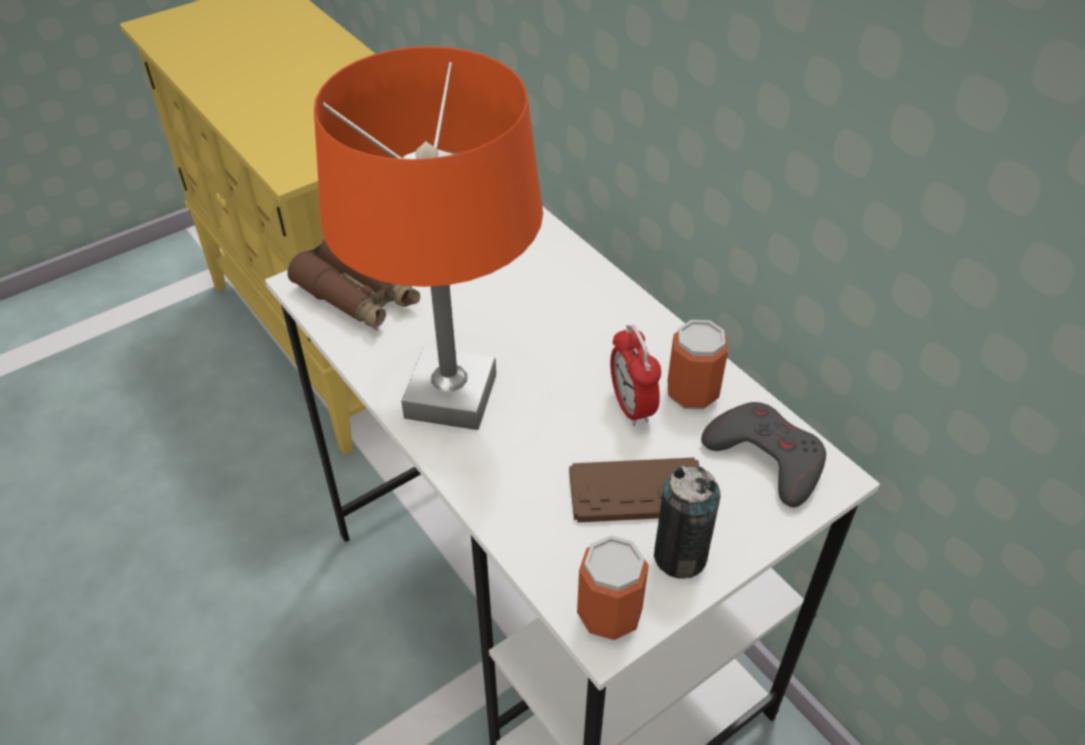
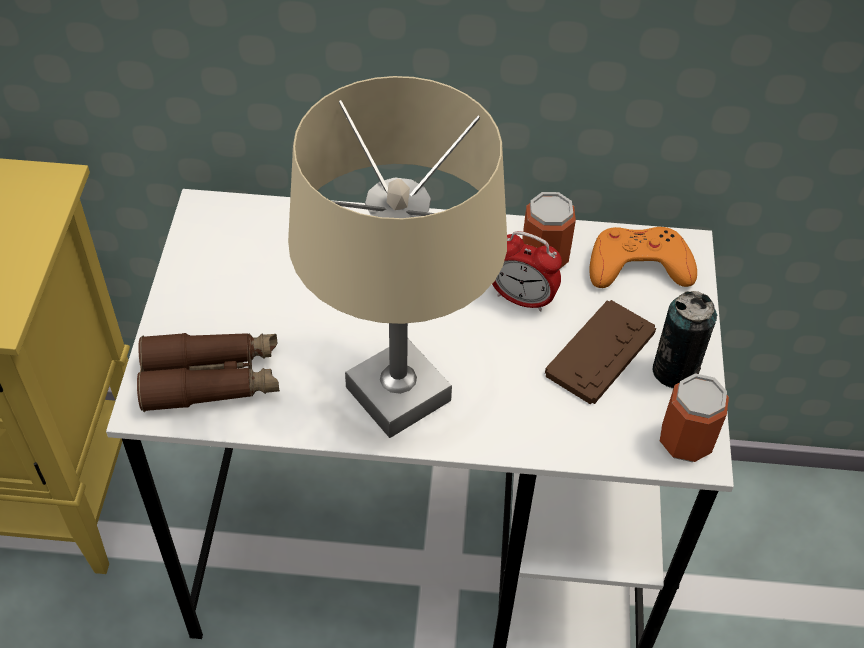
camera: 50 degrees left, 5 degrees up
(449, 397) = (397, 395): orange table lamp -> beige table lamp
(766, 457) = (638, 265): grey game controller -> orange game controller

